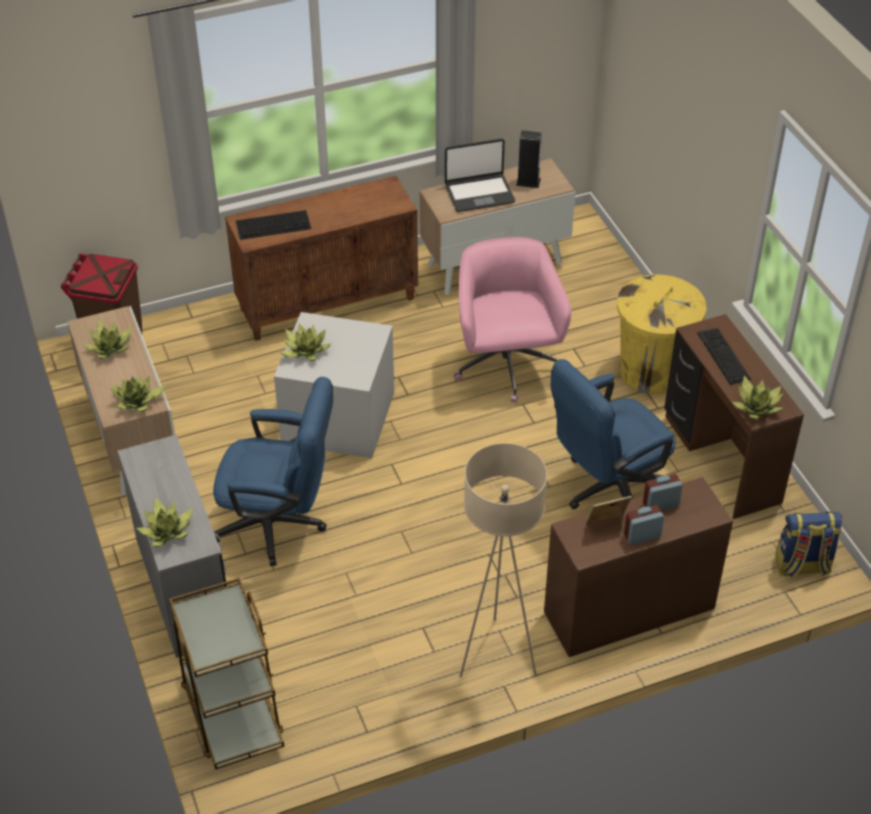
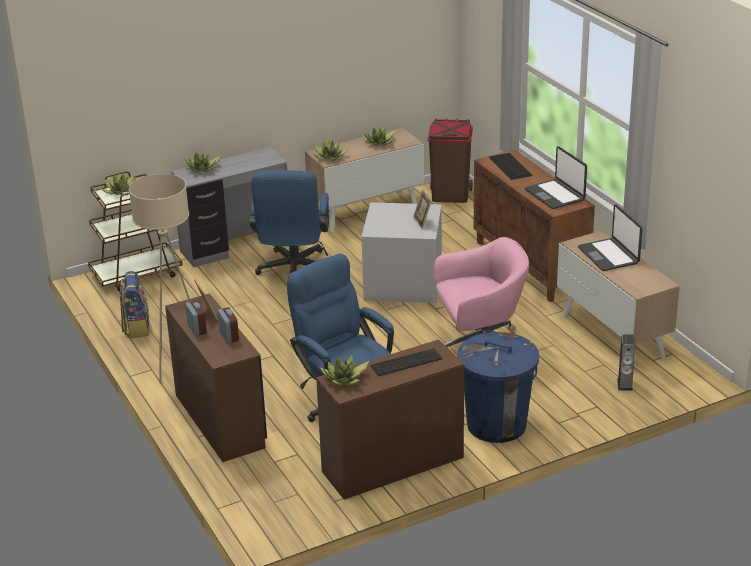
camera: 85 degrees right, 15 degrees down
(305, 350) = (399, 210): potted plant -> potted plant (120, 191)
(346, 333) = (422, 222): none -> picture frame
(362, 200) = (555, 195): none -> laptop
(528, 182) = (637, 276): speaker -> speaker (624, 384)
(652, 372) = (496, 425): yellow trash can -> blue trash can
(802, 566) = (271, 510): backpack -> backpack (136, 327)

